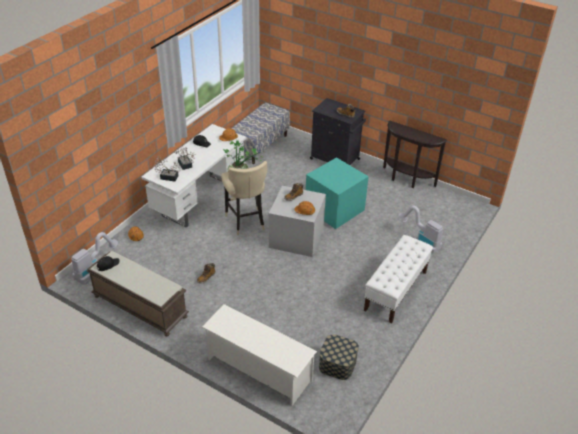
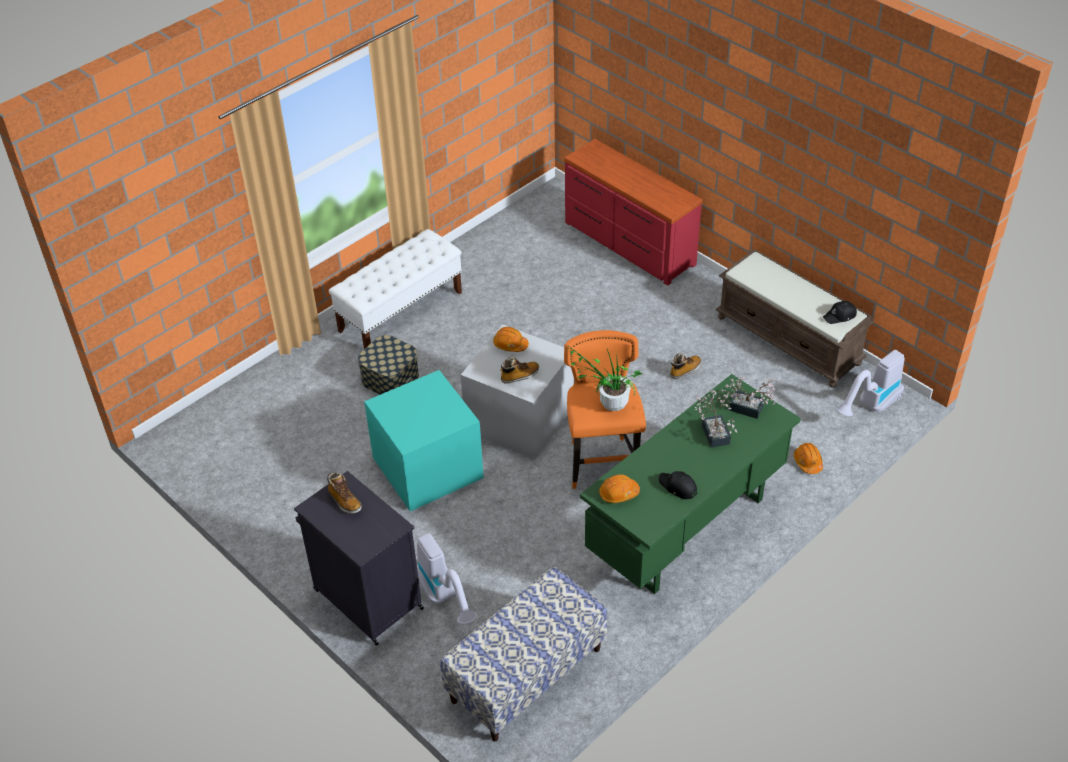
camera: 165 degrees left, 5 degrees up
(199, 199) = (686, 529): white desk -> green desk
(245, 221) = (602, 464): beige stool -> orange stool
(258, 370) = (628, 244): white shoe rack -> red dresser
(337, 364) = (525, 238): storage box -> storage box (390, 378)
(406, 180) = (249, 516): brown console table -> none
(420, 241) = (312, 382): vacuum cleaner -> vacuum cleaner (445, 598)

